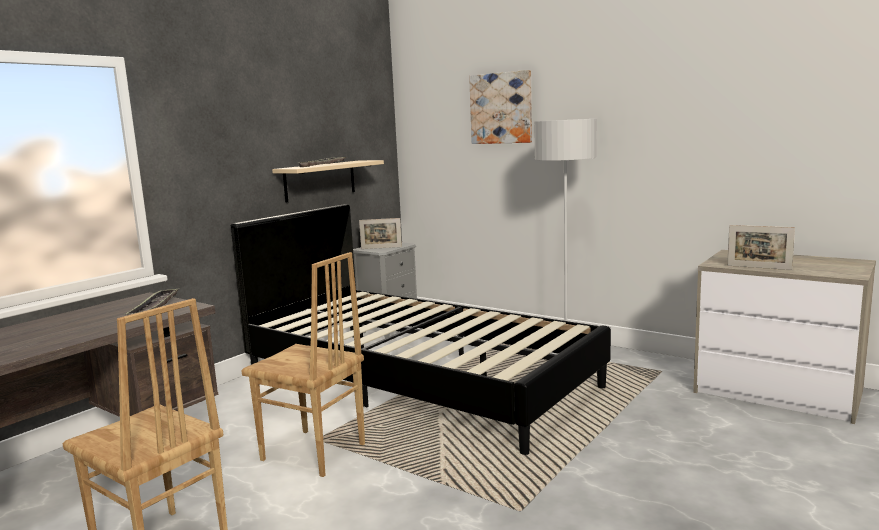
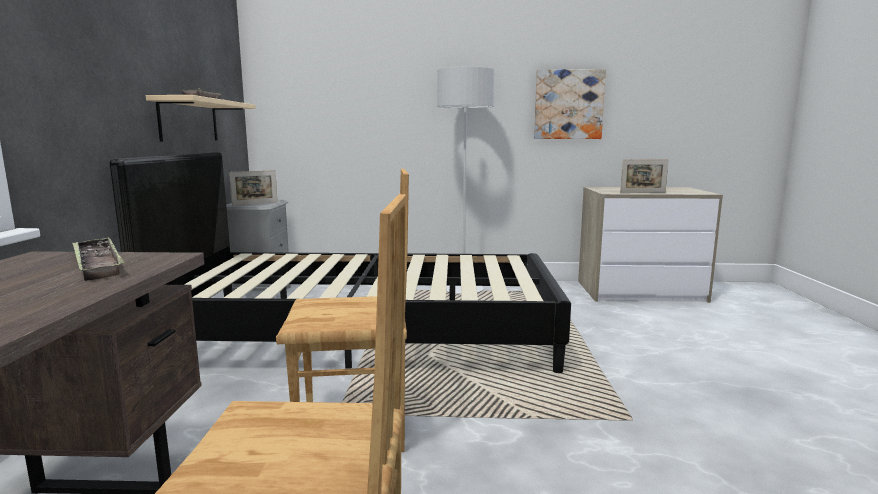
camera: 35 degrees left, 0 degrees up
(501, 108) = (377, 60): picture -> picture (568, 104)

